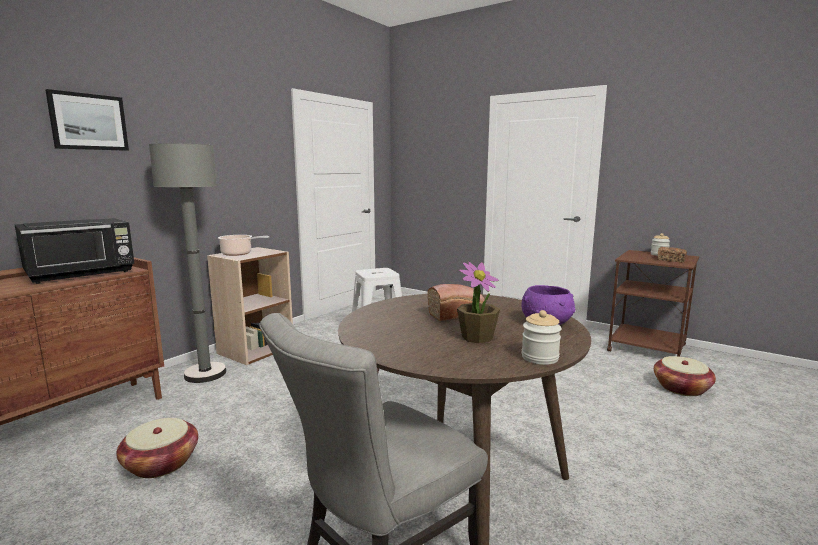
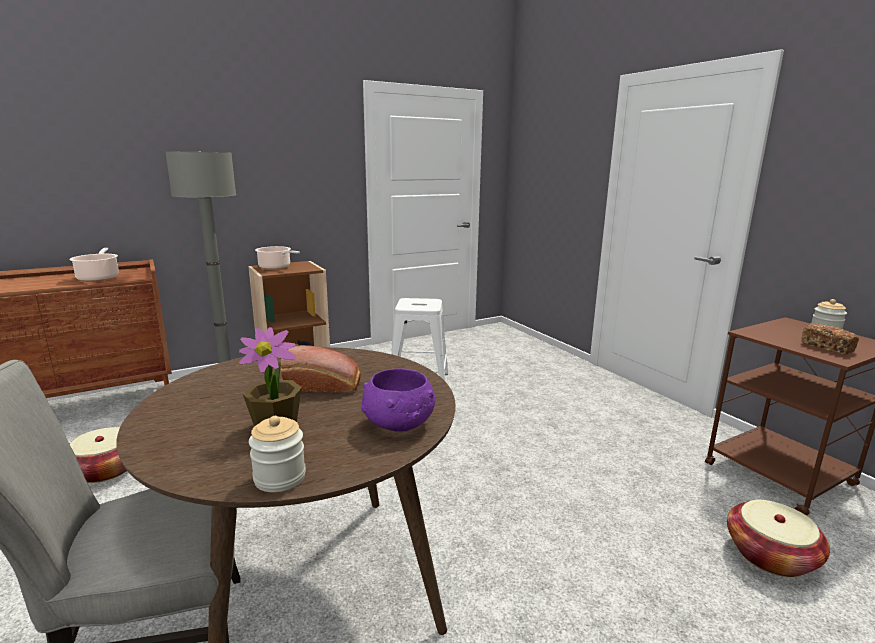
camera: 25 degrees right, 5 degrees up
(82, 274) = (99, 278): black microwave -> cooking pot
(88, 122) = (123, 129): picture -> none

